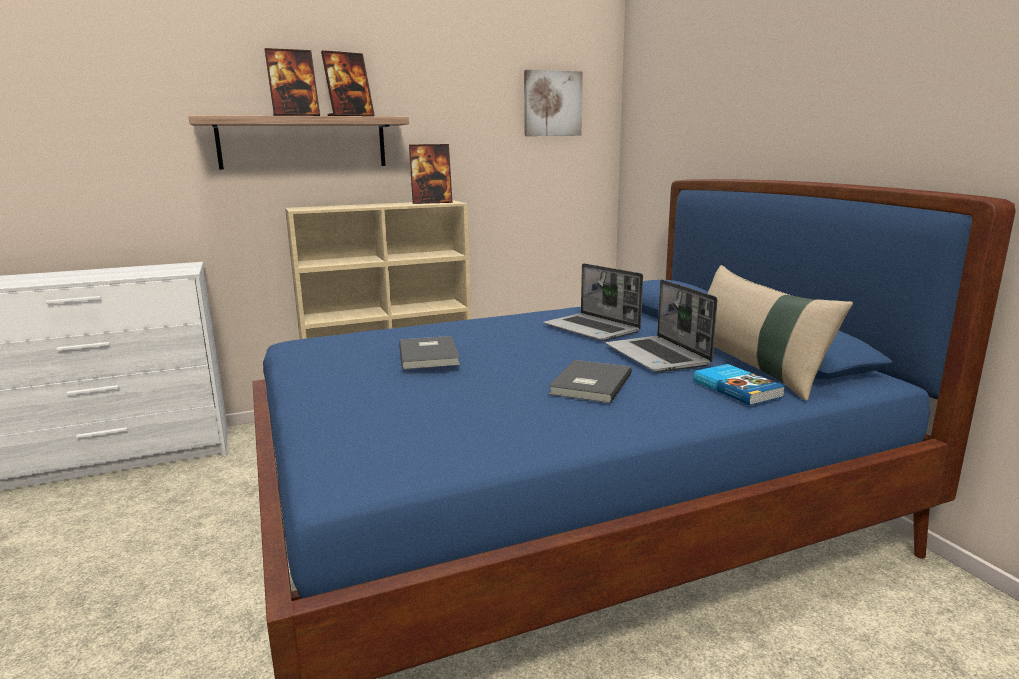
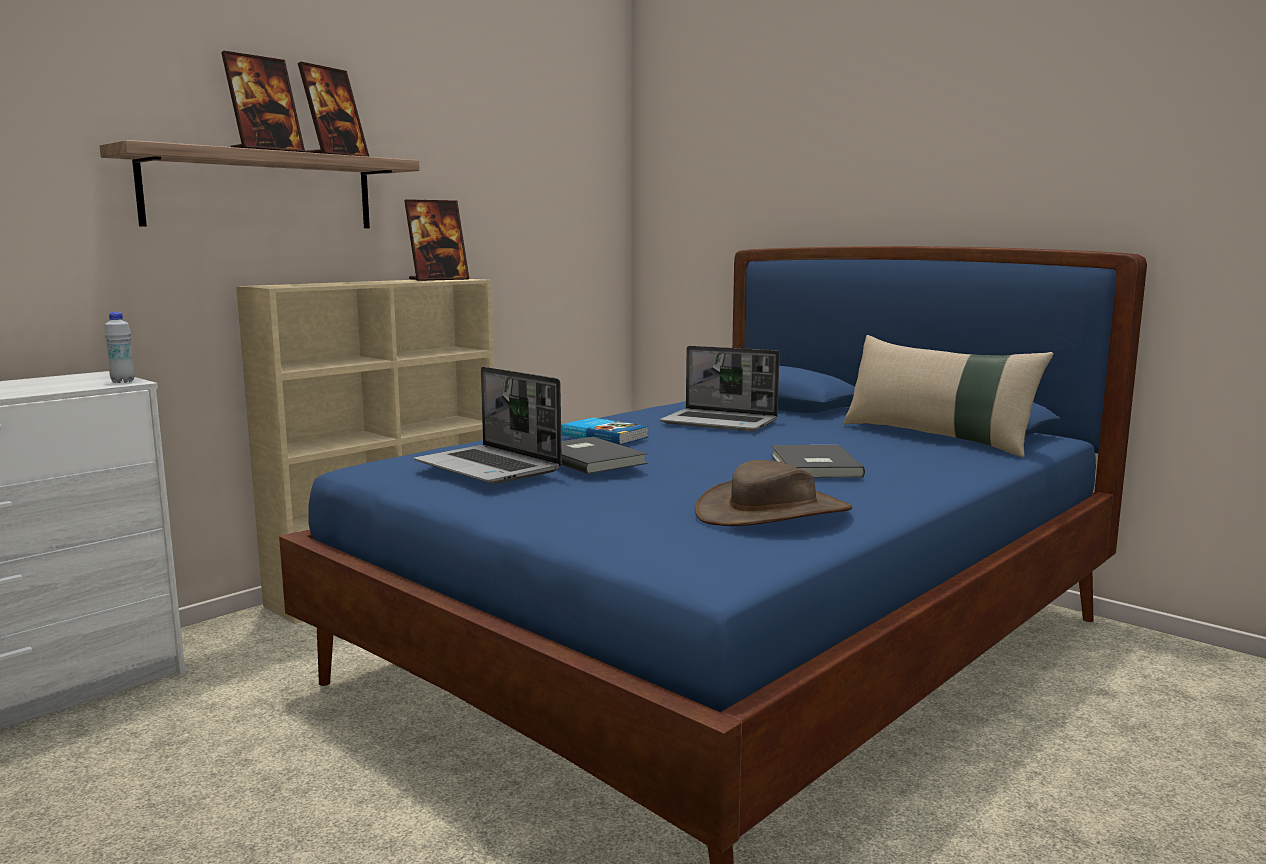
camera: 25 degrees left, 5 degrees down
(184, 271) = (123, 381): none -> white bottle
(477, 429) = (773, 512): none -> brown hat
(552, 104) = (561, 155): picture -> none
(658, 356) = (834, 438): laptop -> laptop (490, 467)
(737, 388) = (954, 454): book -> book (605, 436)

